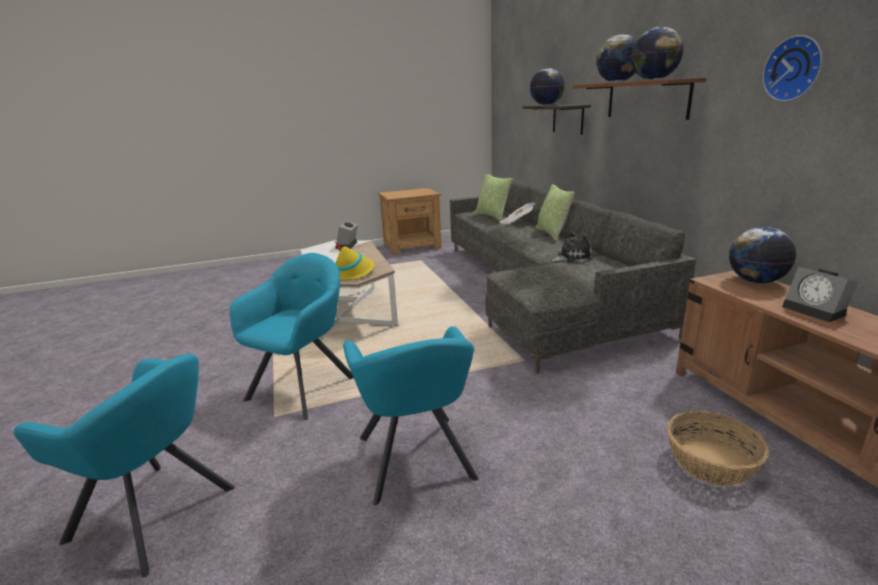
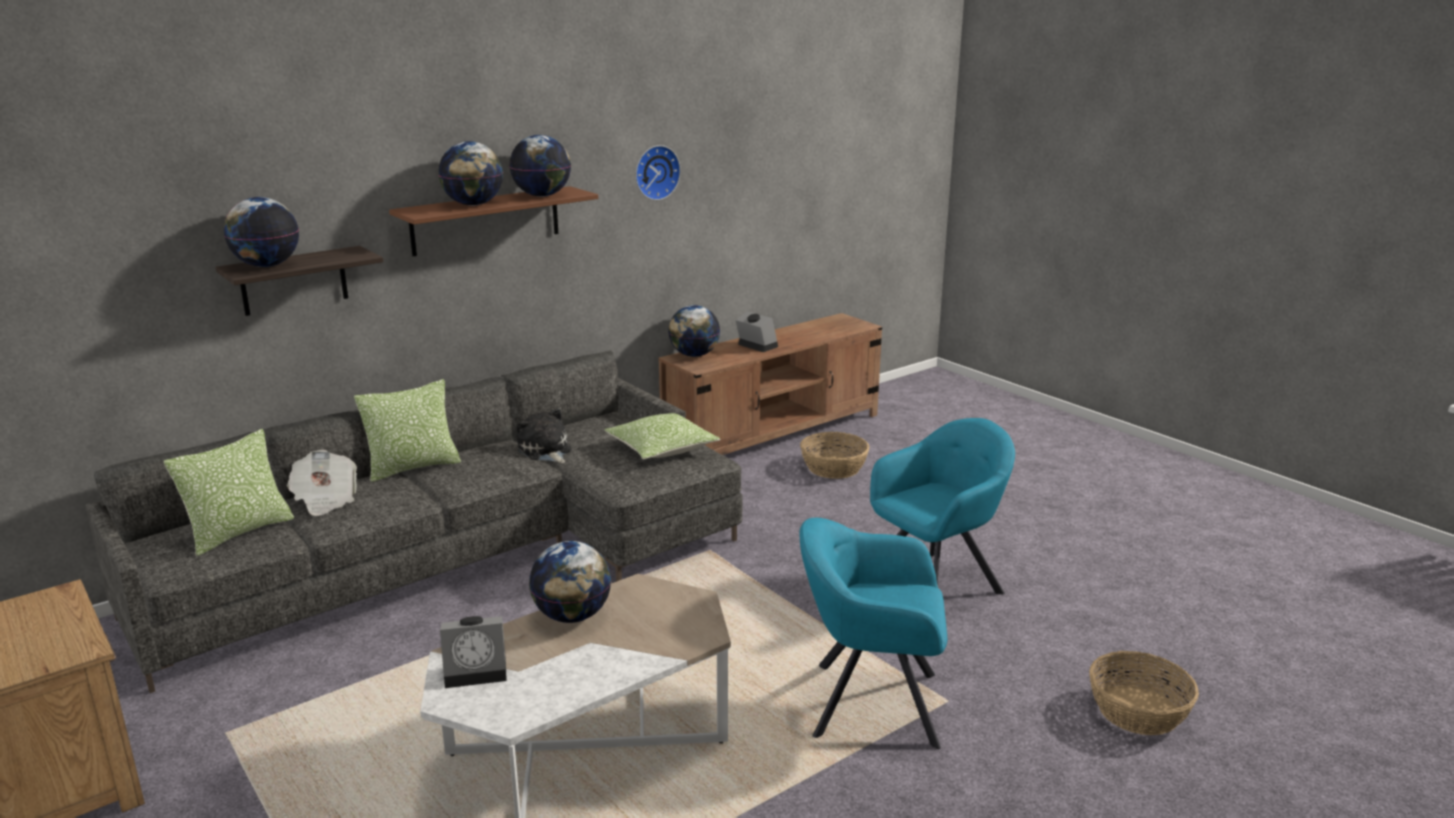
camera: 110 degrees left, 0 degrees up
(157, 515) = (1138, 710): turquoise armchair -> basket
(353, 273) = (667, 609): yellow hat -> none
(368, 258) = (572, 616): none -> globe
(566, 284) = (662, 449): none -> pillow
(816, 311) = (755, 346): alarm clock -> alarm clock turned 90 degrees counterclockwise

